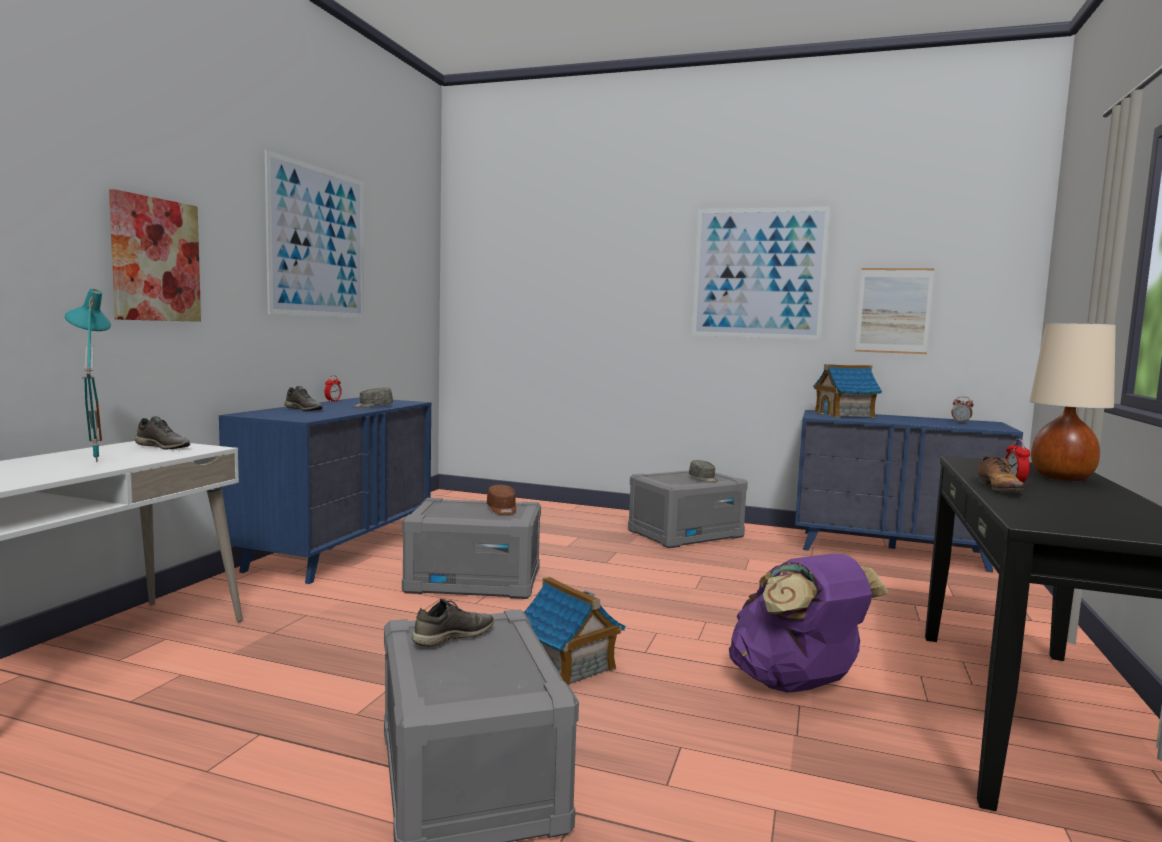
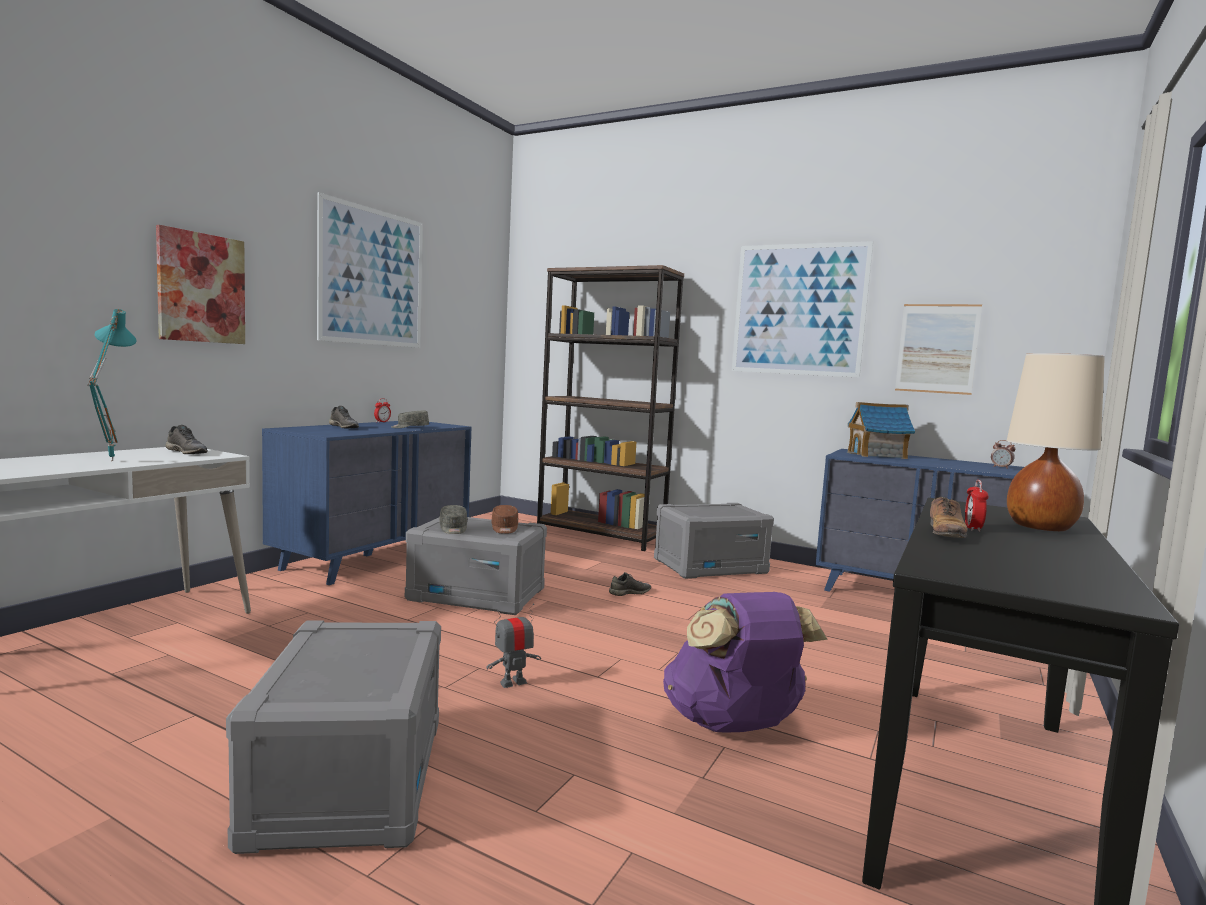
camera: 10 degrees right, 0 degrees up
(453, 636) = (350, 640): grey shoe -> grey shoe (629, 593)
(560, 510) = (600, 535): none -> brown bookcase
(567, 666) = (513, 682): toy house -> toy robot
(703, 479) = (728, 513): grey cap -> grey cap (453, 529)

